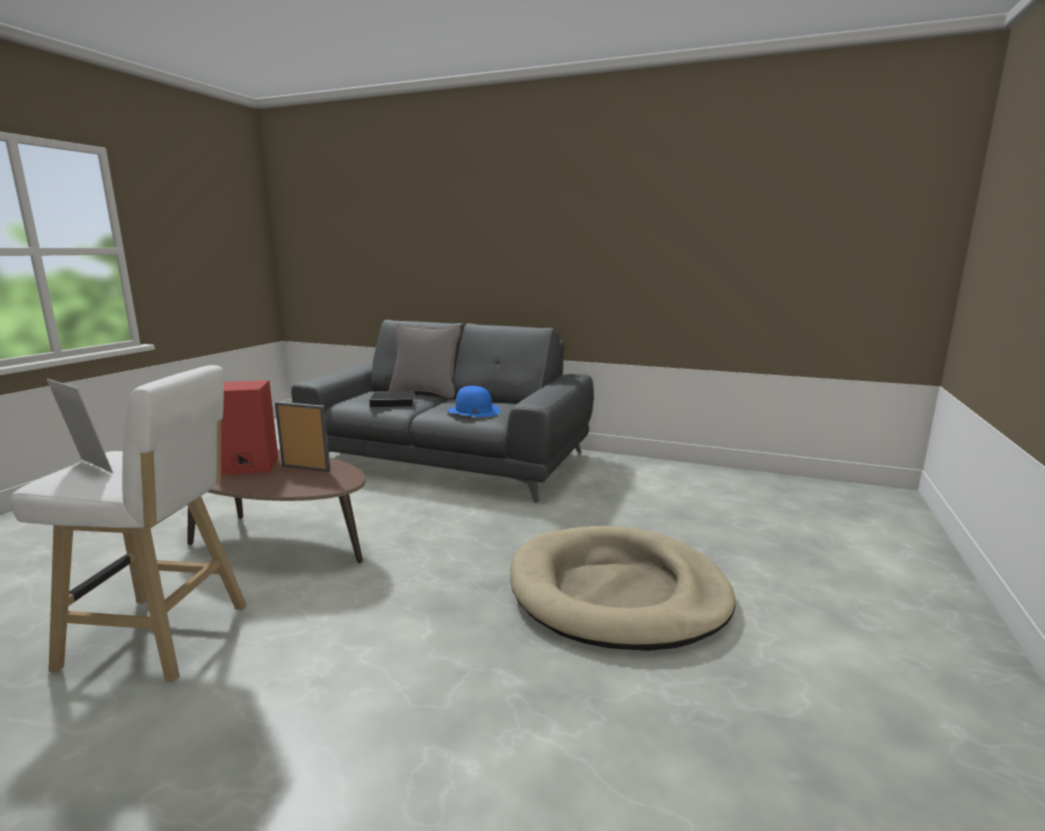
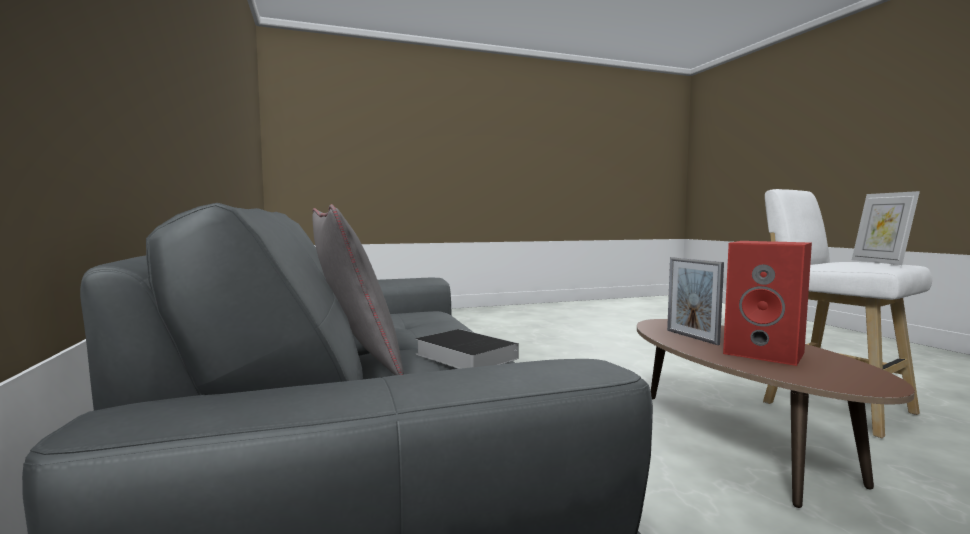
camera: 130 degrees left, 10 degrees down
(473, 411) = (424, 320): blue hat -> none
(617, 593) = (522, 343): beige dog bed -> none

